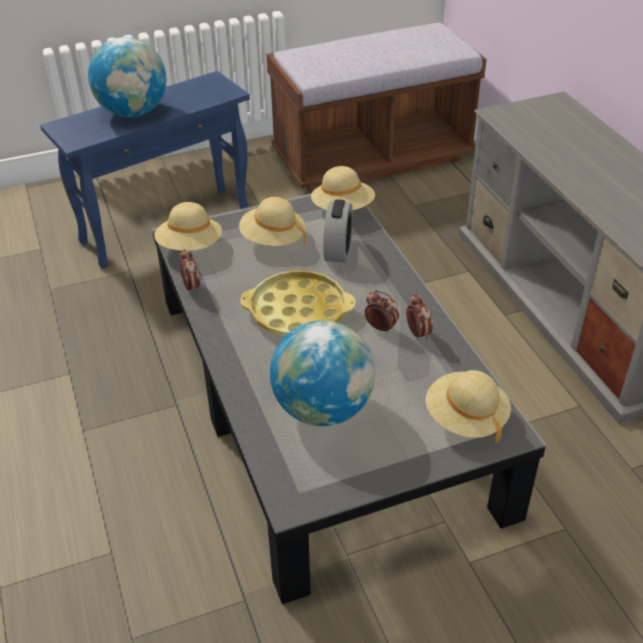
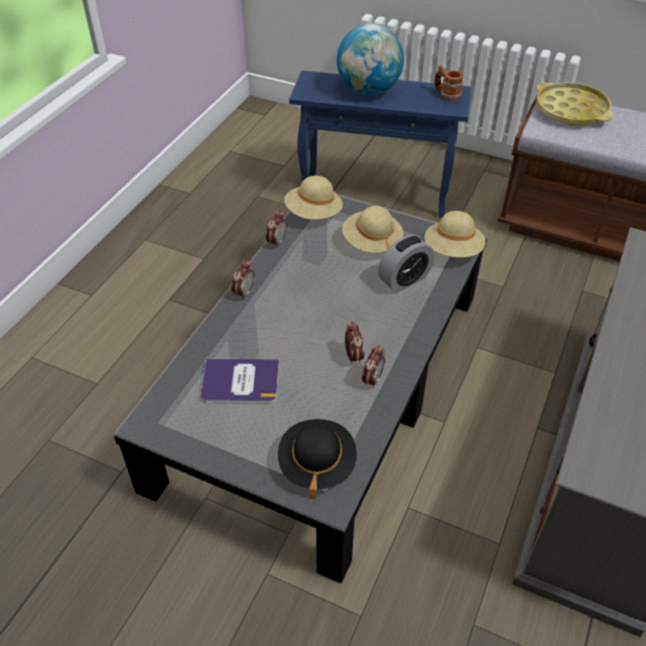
camera: 45 degrees right, 5 degrees up
(207, 85) = (446, 95): none -> mug
(222, 343) = (244, 293): none -> alarm clock
(298, 311) = (317, 305): yellow tray -> yellow tray (571, 110)
(323, 409) = (240, 382): globe -> book
(465, 418) = (317, 464): beige hat -> black hat

